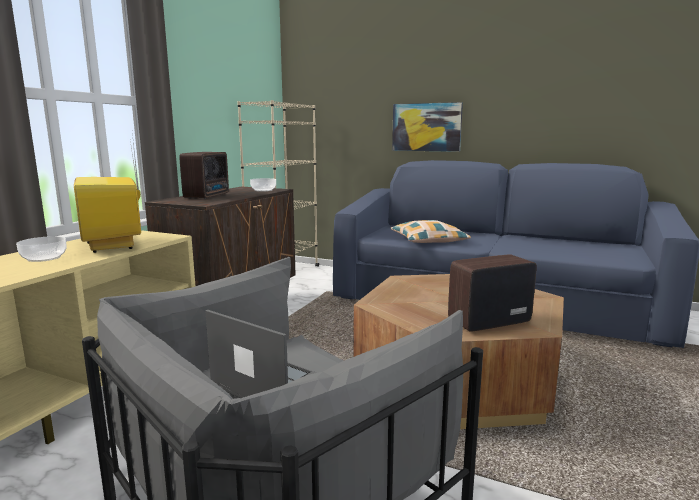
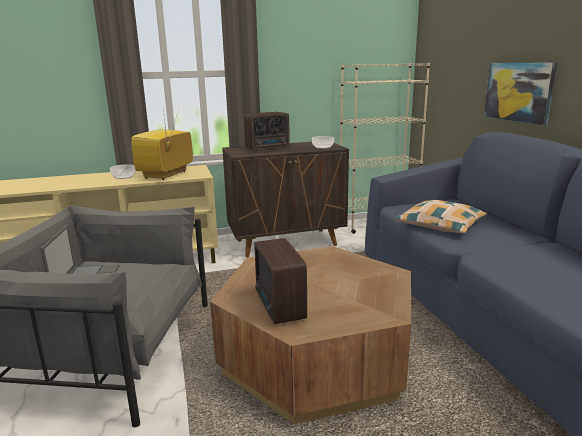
camera: 50 degrees right, 5 degrees up
(486, 322) = (279, 307): radio -> radio turned 135 degrees counterclockwise

